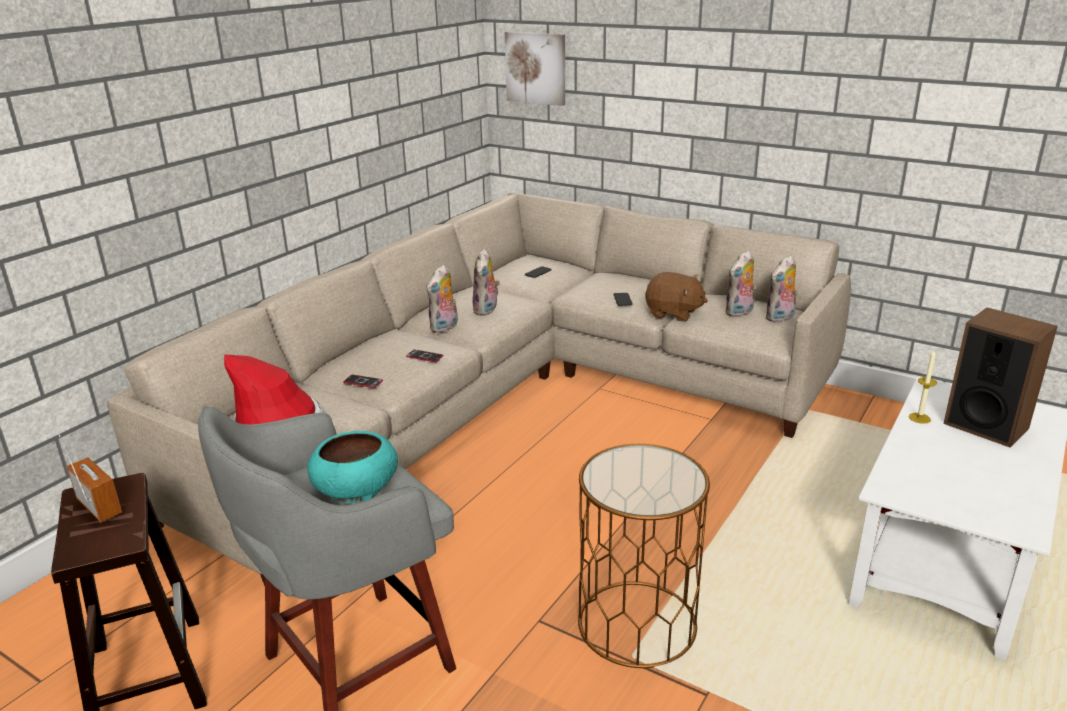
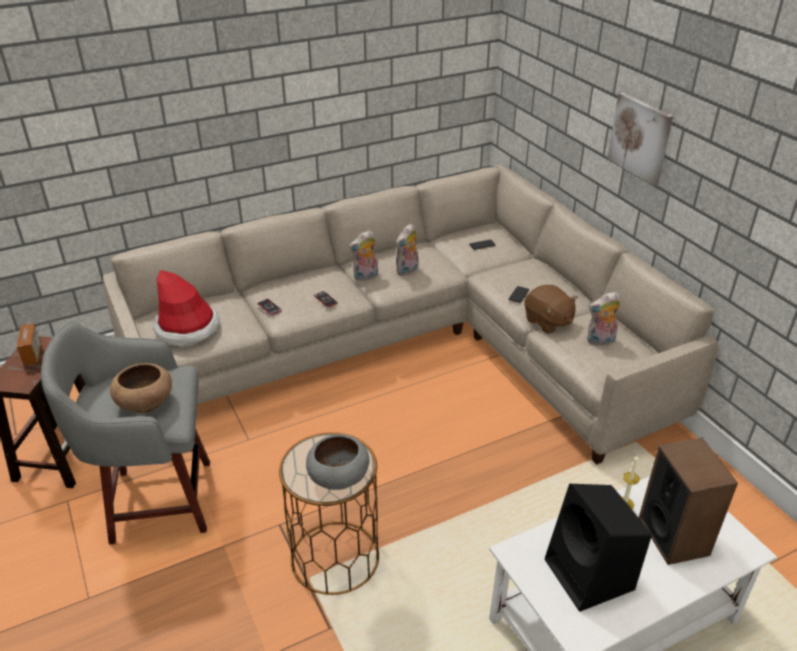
camera: 30 degrees right, 10 degrees up
(355, 490) = (145, 402): turquoise bowl -> brown bowl
(536, 68) = (527, 66): picture -> picture (640, 138)
(667, 482) = (338, 477): none -> grey bowl
(780, 318) = (630, 359): plush toy -> none
(968, 481) = (591, 576): none -> black speaker

